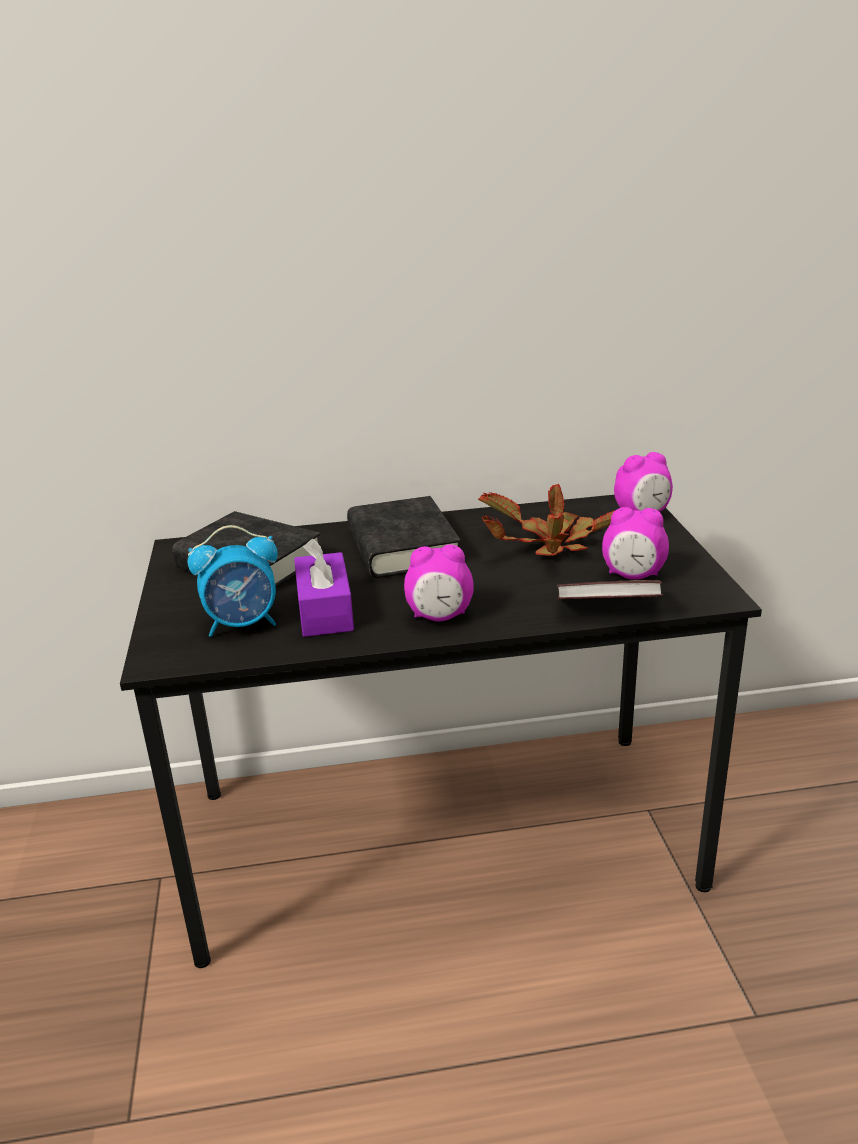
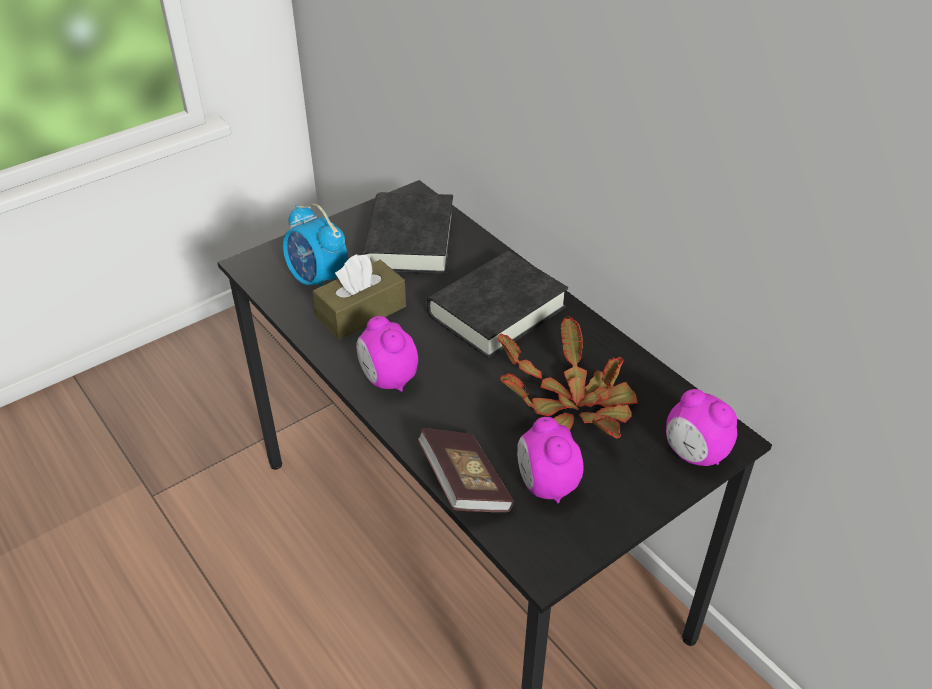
camera: 60 degrees right, 15 degrees up
(325, 610) = (361, 312): purple tissue box -> brown tissue box

